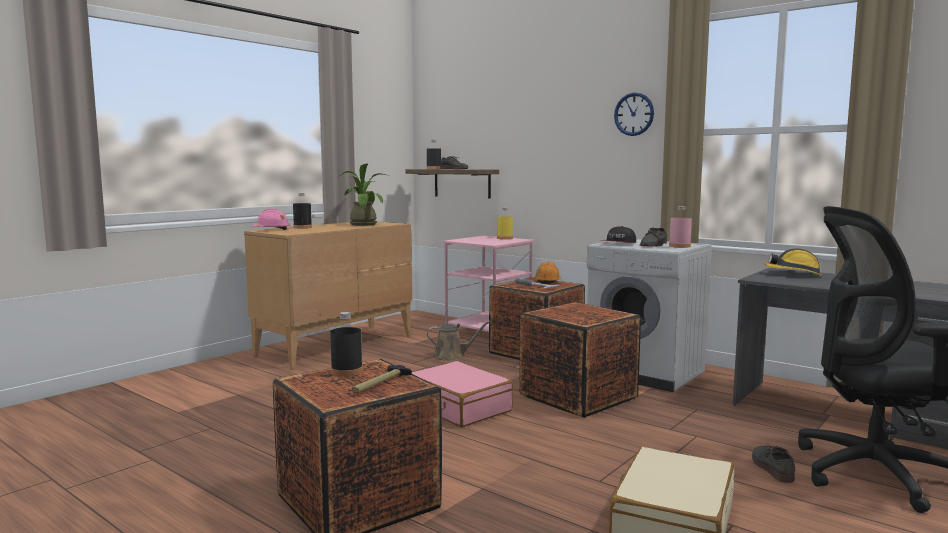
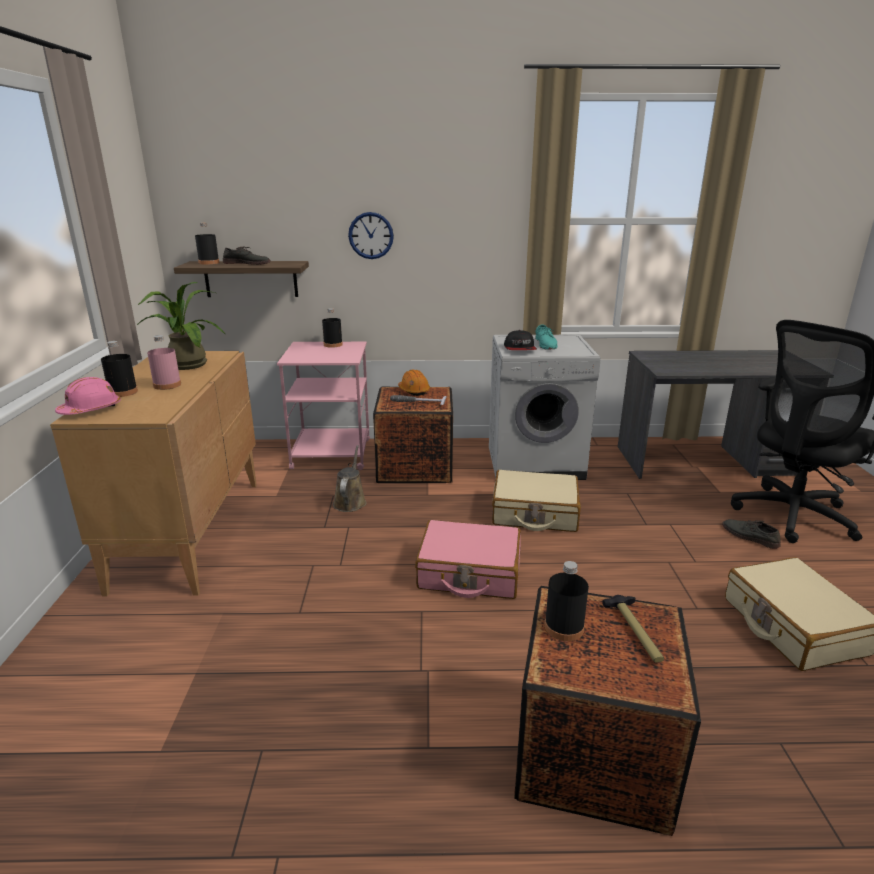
camera: 40 degrees left, 15 degrees up
(452, 356) = (350, 501): brown watering can -> brown watering can turned 45 degrees counterclockwise
(504, 238) = (333, 345): yellow bottle -> black bottle
(578, 396) = (534, 513): crate -> beige suitcase
(634, 114) = (485, 199): wall clock -> wall clock (371, 235)
(654, 244) = (546, 344): grey shoe -> turquoise shoe
(679, 246) = (573, 344): pink bottle -> pink bottle (167, 385)
(793, 274) = (665, 357): hard hat -> none

